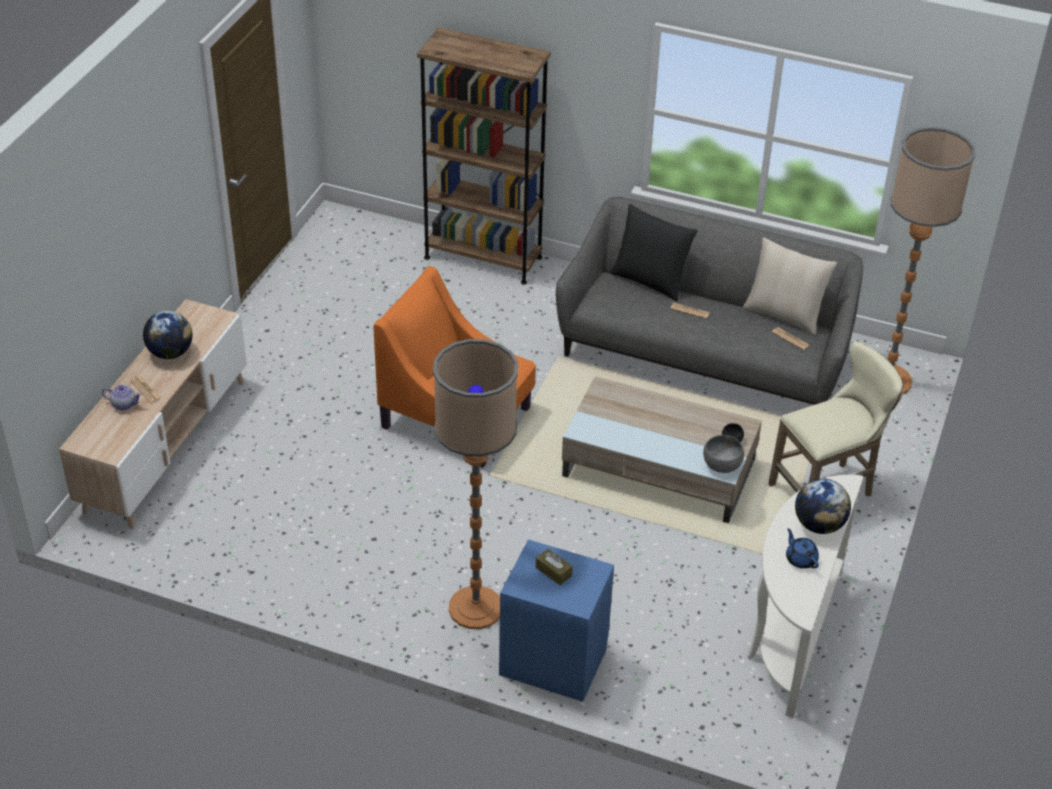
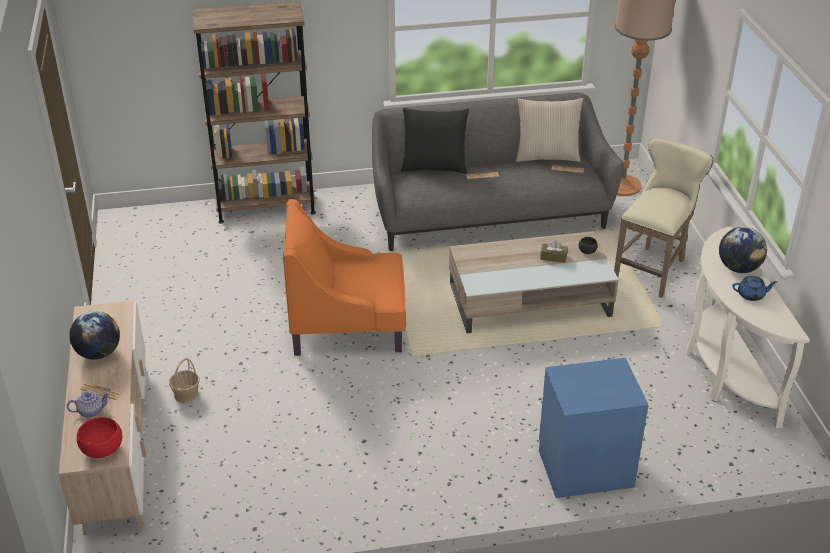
camera: 30 degrees left, 5 degrees down
(106, 442) = (102, 449): none -> red bowl
(257, 424) = (186, 394): none -> basket
(475, 608) = (491, 456): floor lamp -> none
(553, 571) = (588, 382): brown tissue box -> brown tissue box (553, 257)
(722, 465) = (597, 270): grey bowl -> none
(801, 559) = (751, 295): blue teapot -> blue teapot turned 150 degrees clockwise

